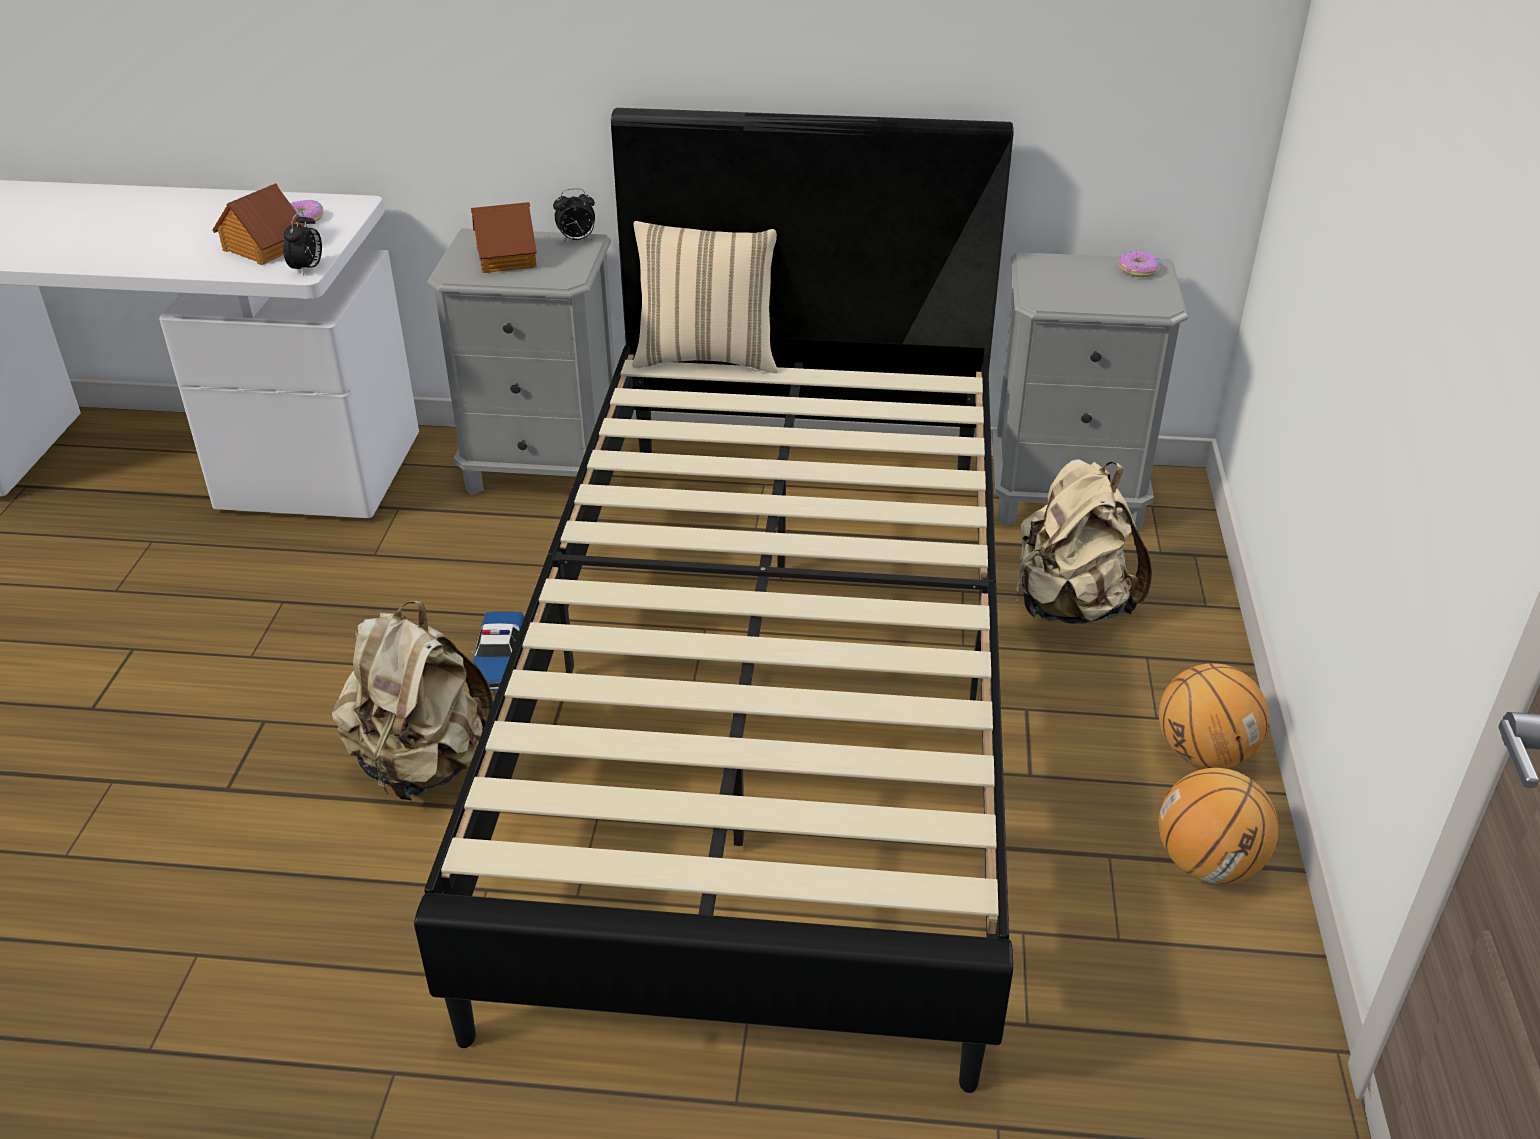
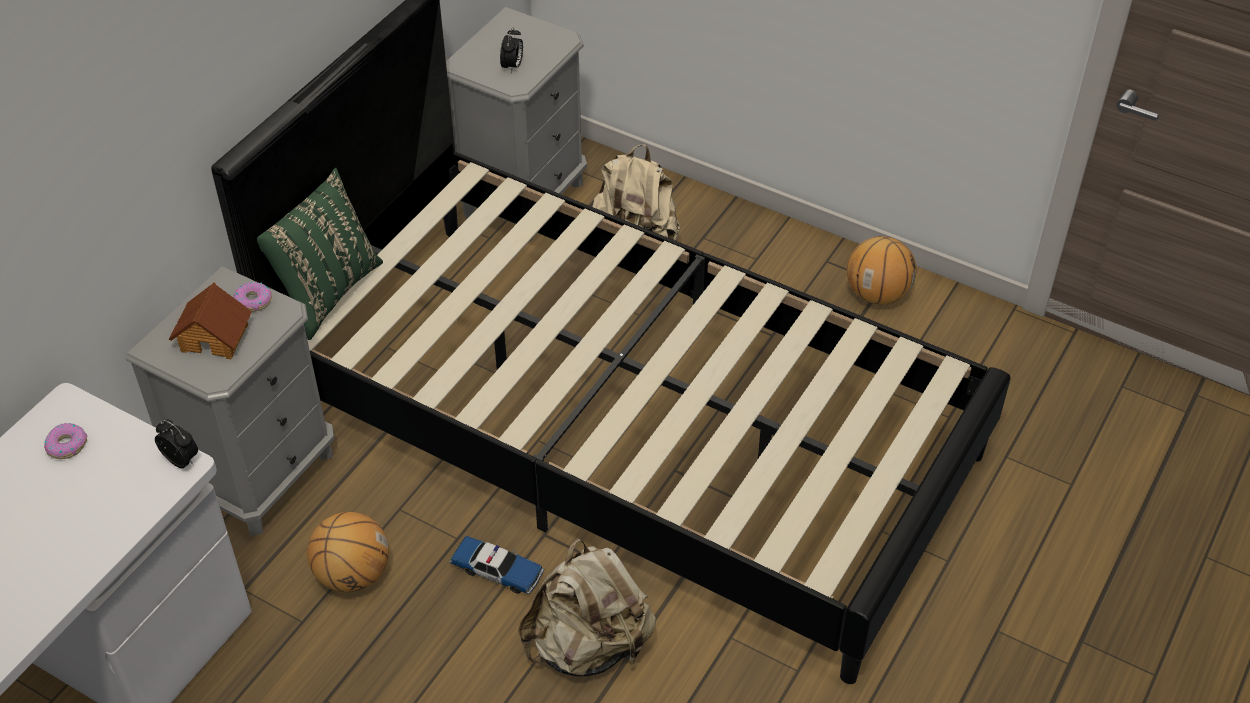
camera: 65 degrees left, 10 degrees up
(263, 248) = (109, 484): toy house -> none
(576, 240) = (218, 286): alarm clock -> alarm clock (512, 66)
(707, 357) = (327, 292): beige pillow -> green pillow
(1138, 270) = (510, 26): donut -> donut (253, 301)
(1203, 753) = (796, 254): basketball -> basketball (352, 575)

